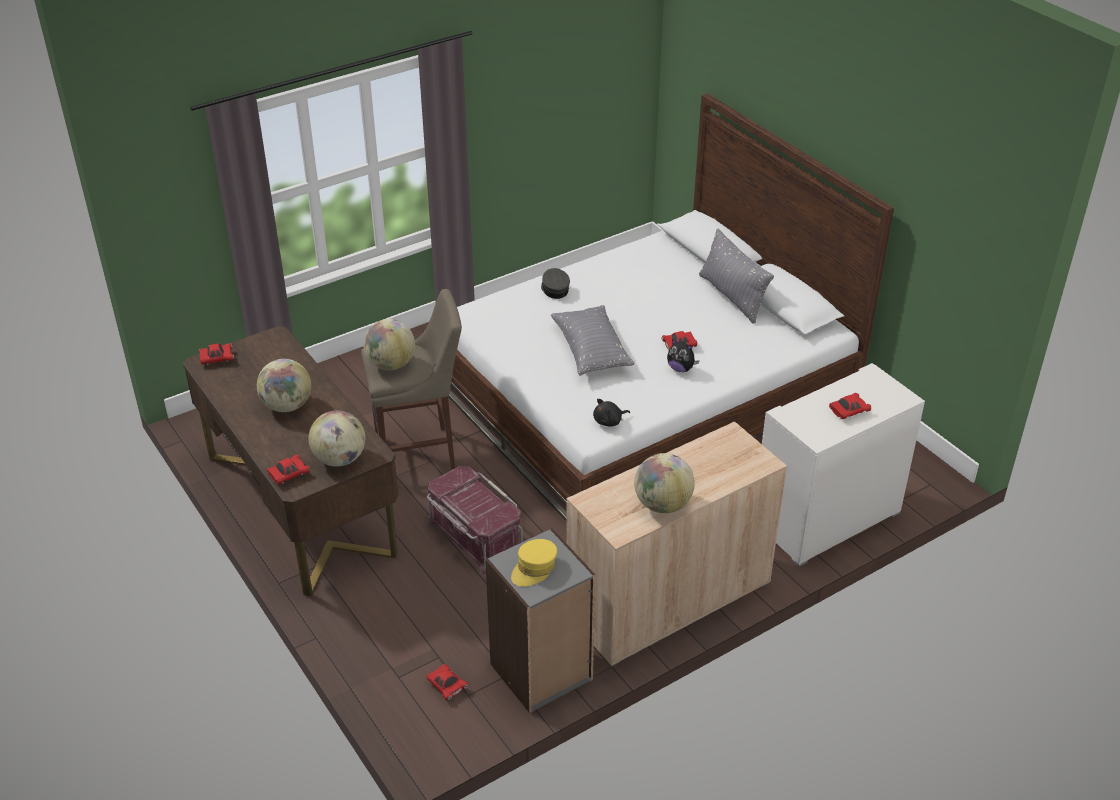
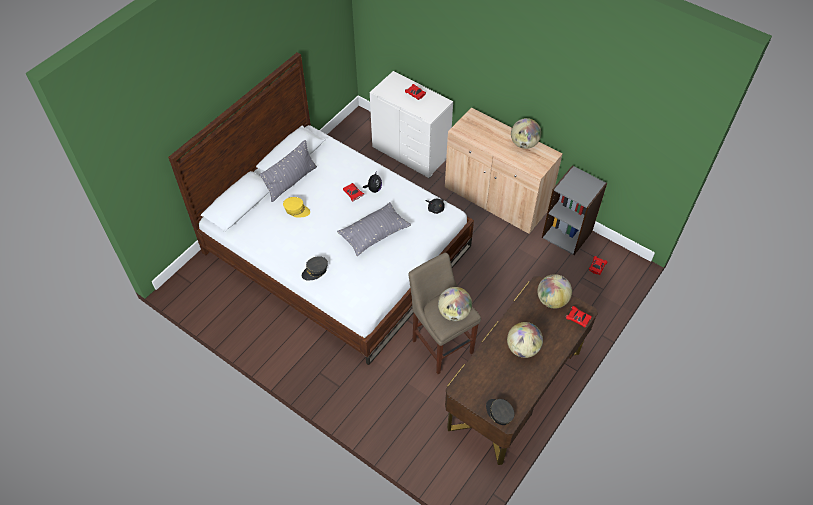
camera: 110 degrees left, 15 degrees up
(217, 359) = (499, 413): red toy car -> grey cap
(474, 535) = (494, 291): red storage box -> none
(534, 568) = (583, 187): yellow cap -> yellow cap (296, 210)

